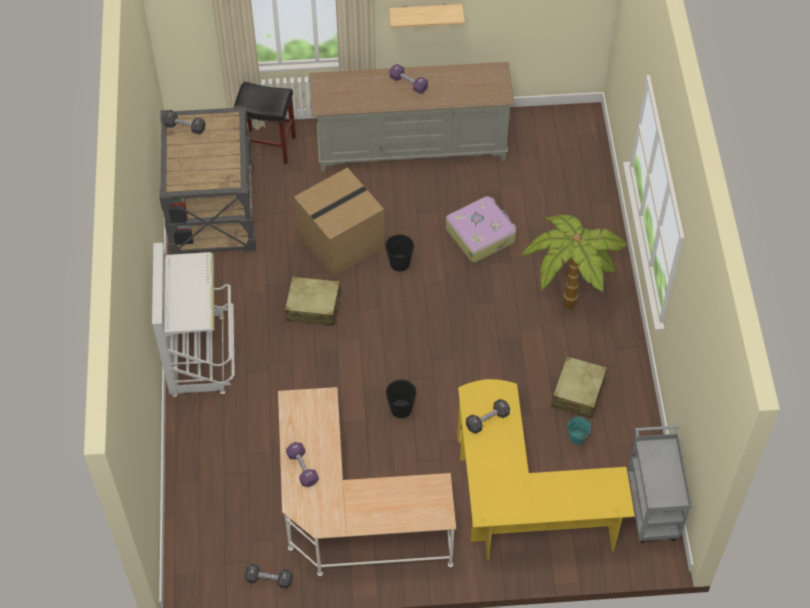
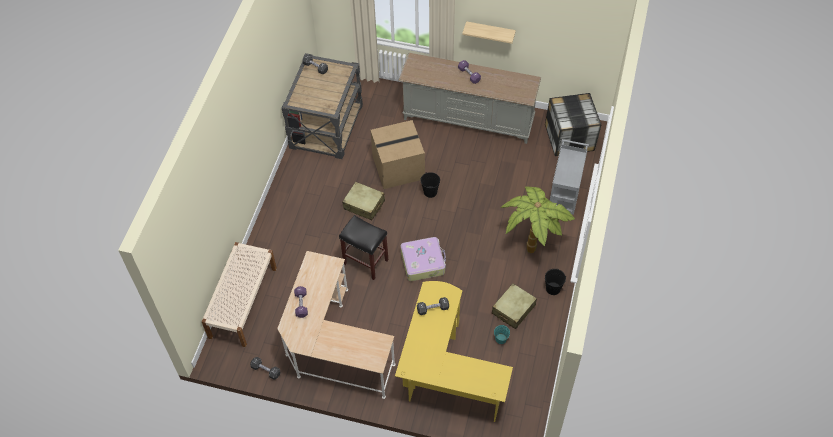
camera: 20 degrees right, 0 degrees up
(195, 494) = (242, 302): none -> beige bench
(202, 355) = (282, 216): white shoe rack -> none
(269, 146) = (377, 95): black stool -> black stool (366, 262)
(401, 409) = (393, 286): black bucket -> black bucket (553, 289)
(480, 234) = (491, 187): suitcase -> suitcase (423, 262)
(560, 138) = (570, 138): none -> storage box
(651, 507) = (531, 400): grey cart -> grey cart (564, 196)

